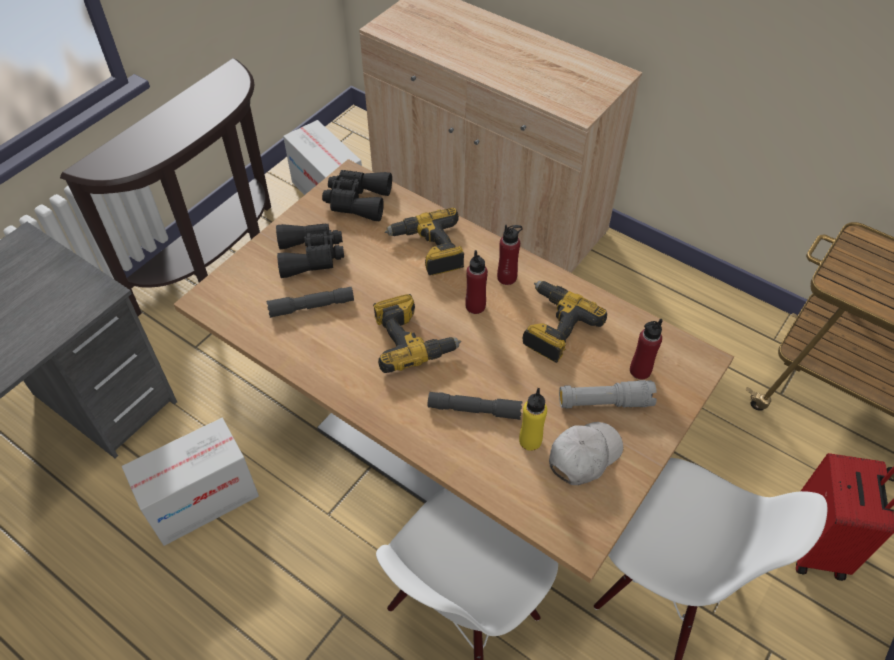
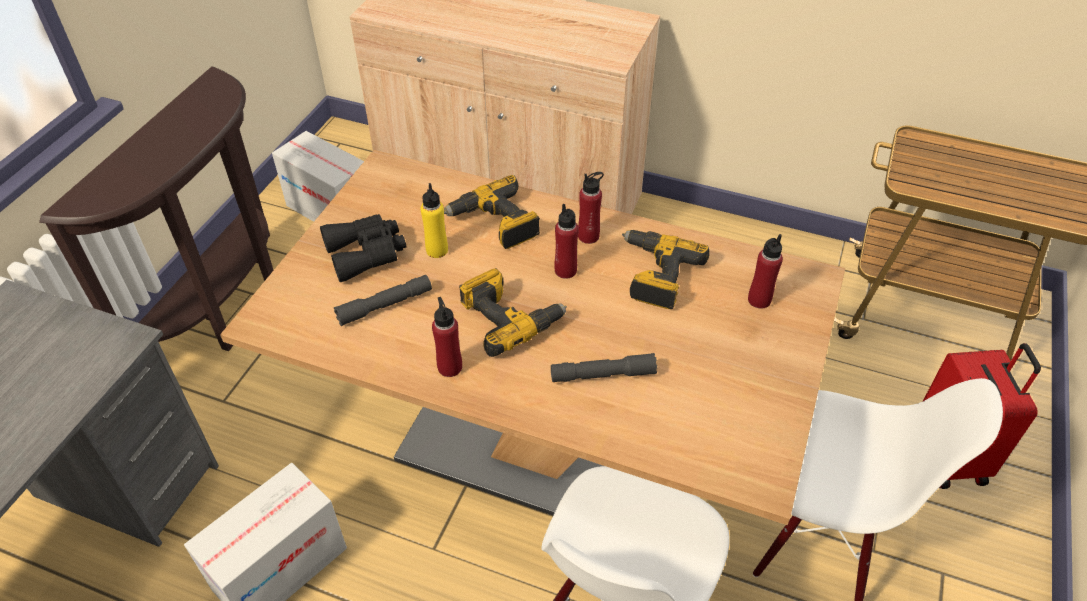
camera: 15 degrees left, 5 degrees down
(347, 374) = (450, 367): none -> red bottle
(357, 201) = (399, 189): black binoculars -> none
(530, 441) = (673, 393): yellow bottle -> yellow bottle (437, 250)
(583, 456) = (734, 396): white cap -> none
(605, 402) = (736, 338): grey flashlight -> none

